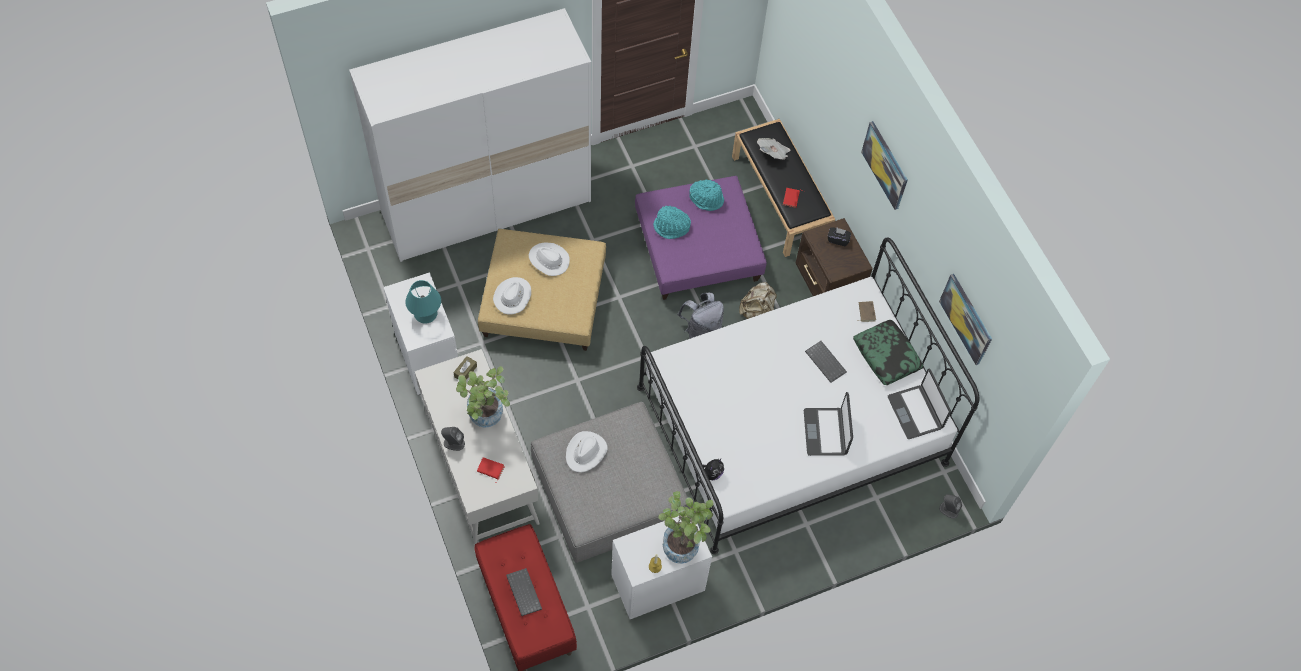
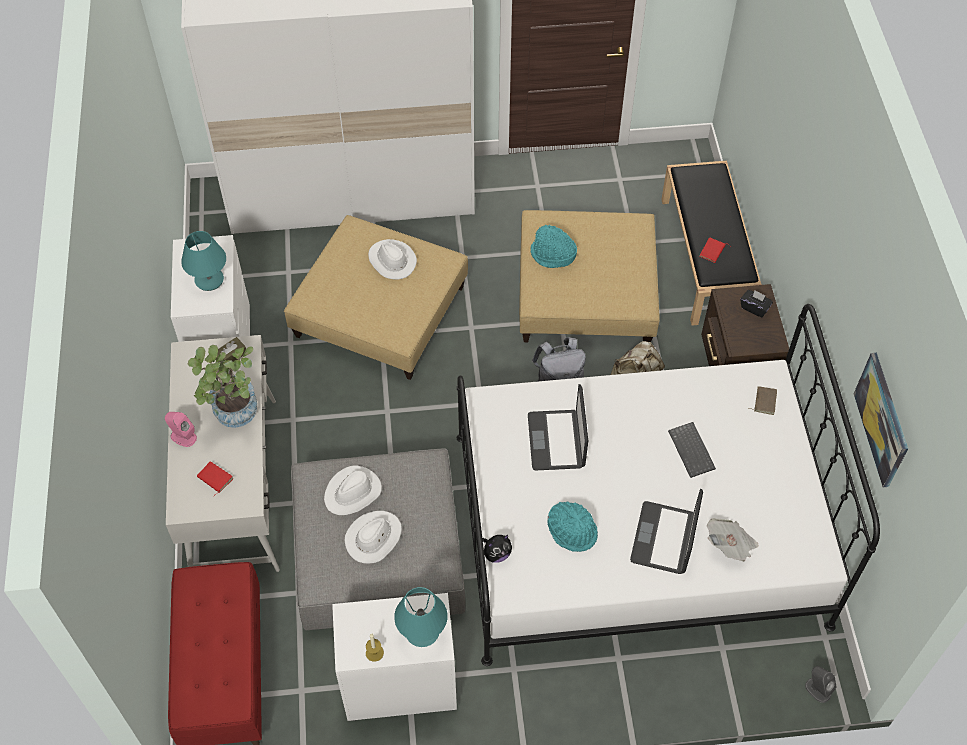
camera: 20 degrees right, 5 degrees down
(453, 443) = (183, 436): grey speaker -> pink speaker
(512, 296) = (334, 292): white hat -> white hat (373, 538)
(523, 592) = (208, 645): keyboard -> none
(683, 543) = (422, 632): potted plant -> turquoise table lamp
(697, 249) = (585, 293): purple ottoman -> beige ottoman
(706, 198) = (607, 231): turquoise hat -> turquoise hat (572, 530)
(773, 154) = (705, 196): newspaper -> newspaper (730, 545)
(885, 165) = (822, 202): picture -> none
(887, 356) = (776, 461): pillow -> none
(915, 412) = (795, 542): laptop -> laptop (557, 441)

